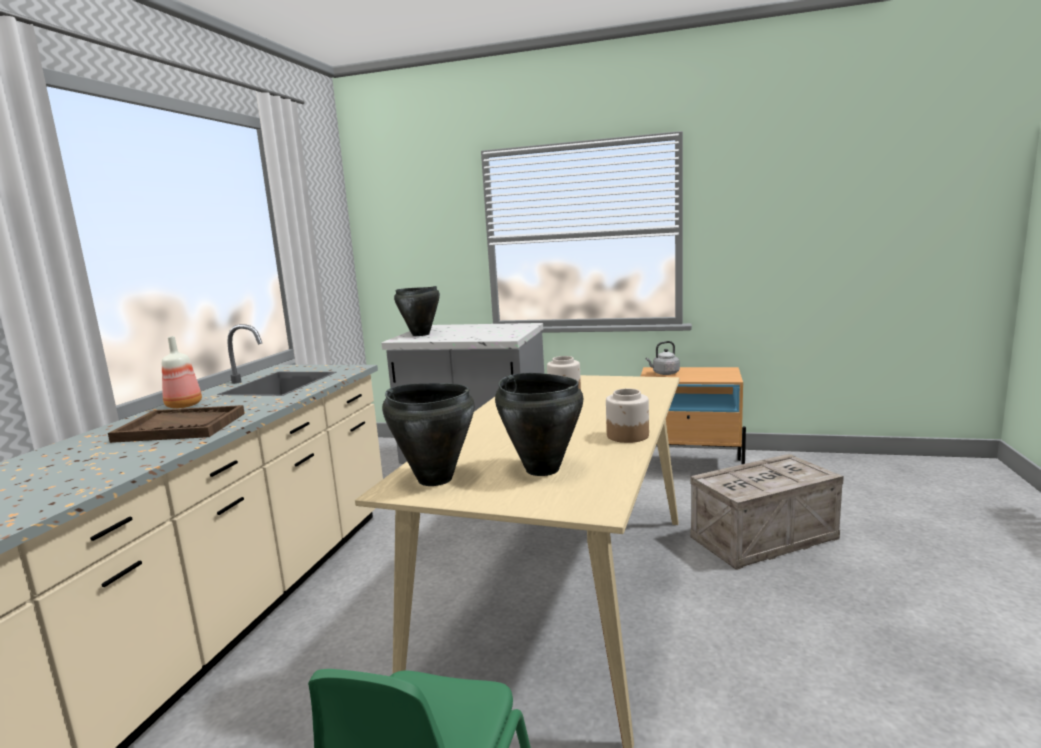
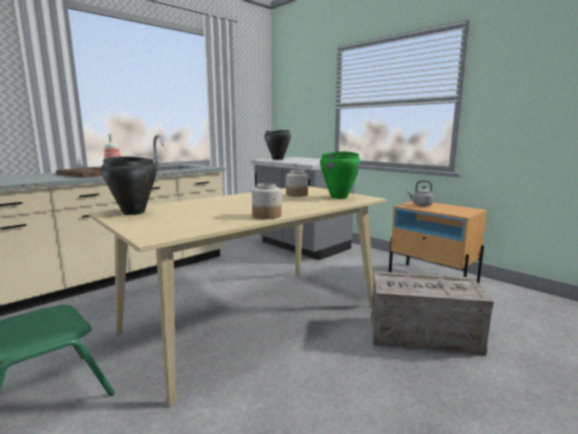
camera: 30 degrees right, 0 degrees up
(542, 469) = (183, 219): black cooking pot -> none
(625, 386) = (339, 197): none -> green cooking pot

